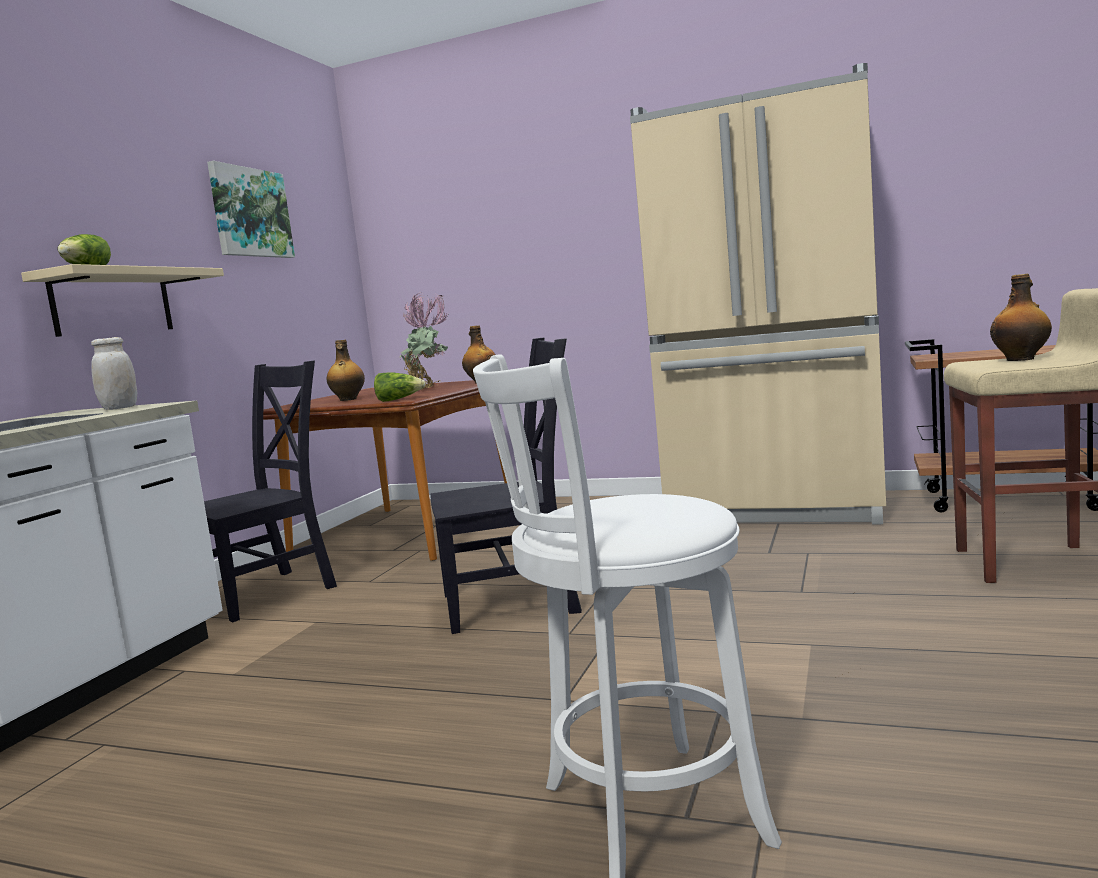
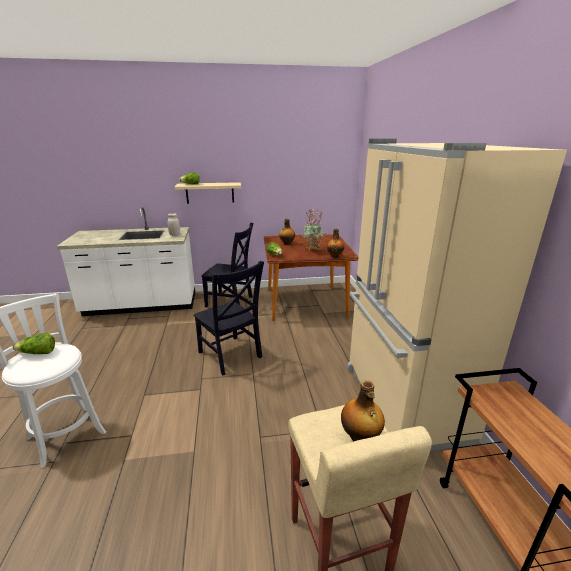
camera: 60 degrees right, 15 degrees up
(250, 213) = (284, 154): picture -> none
(593, 515) = (38, 353): none -> lettuce

